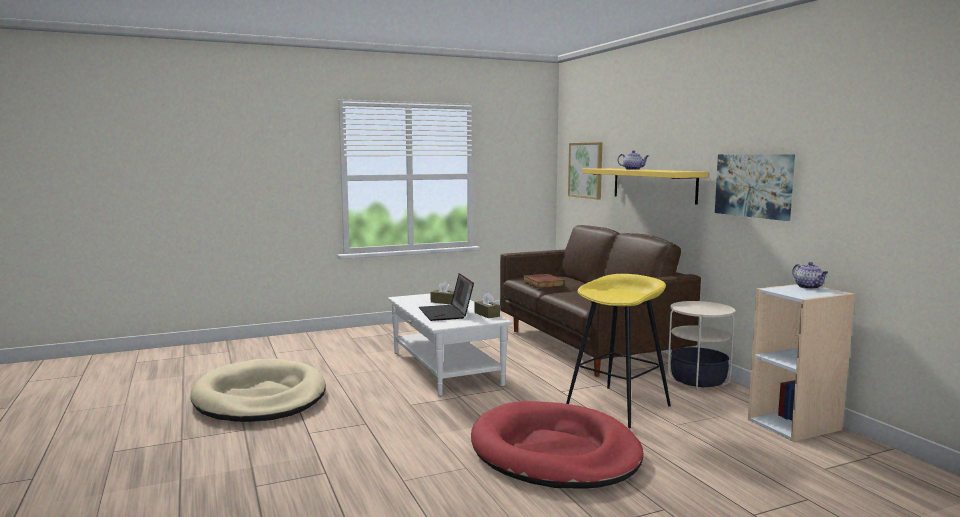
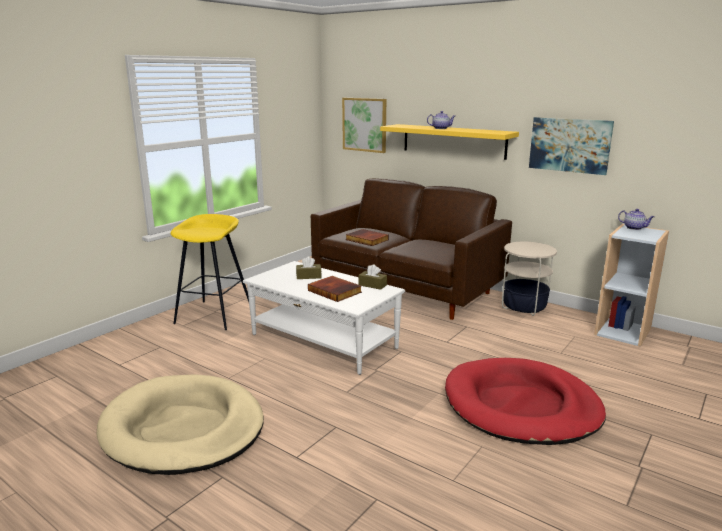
camera: 30 degrees left, 10 degrees up
(446, 313) = (335, 291): laptop -> book
(618, 406) = (504, 345): yellow stool -> yellow stool (214, 315)

